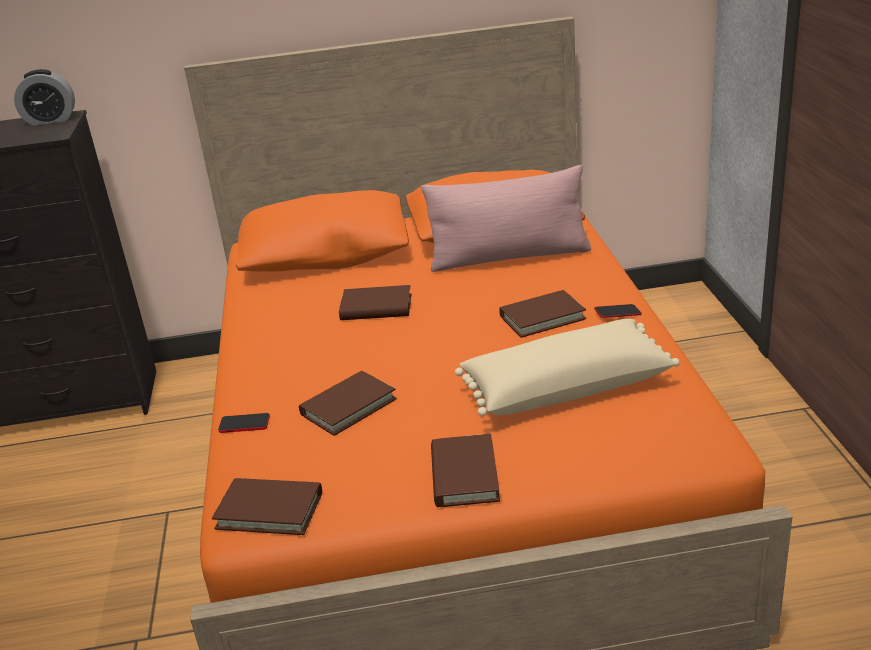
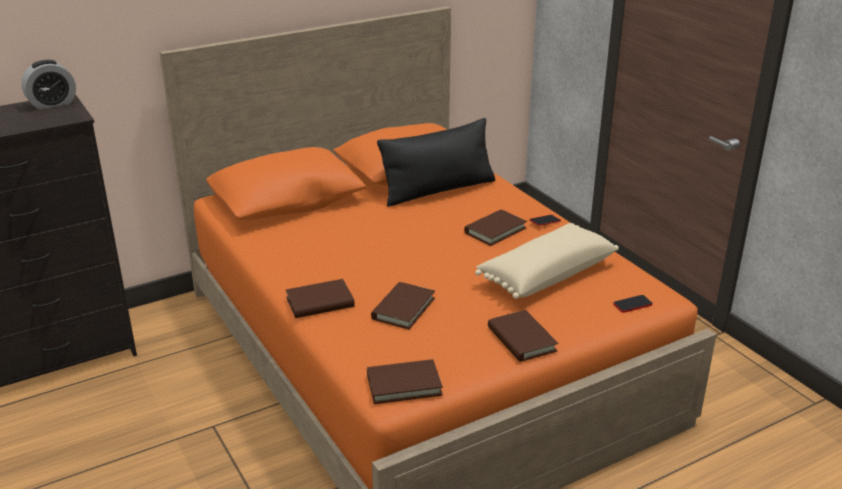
camera: 25 degrees left, 0 degrees up
(244, 424) = (333, 332): phone -> phone (632, 304)
(376, 307) = (366, 237): brown book -> brown book (320, 302)
(509, 257) = (438, 190): pink pillow -> black pillow

